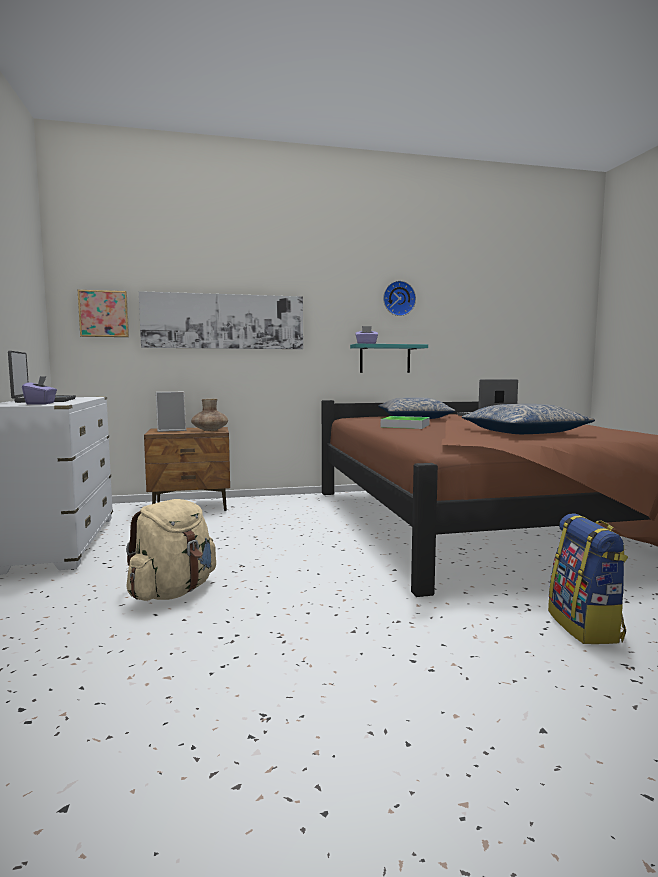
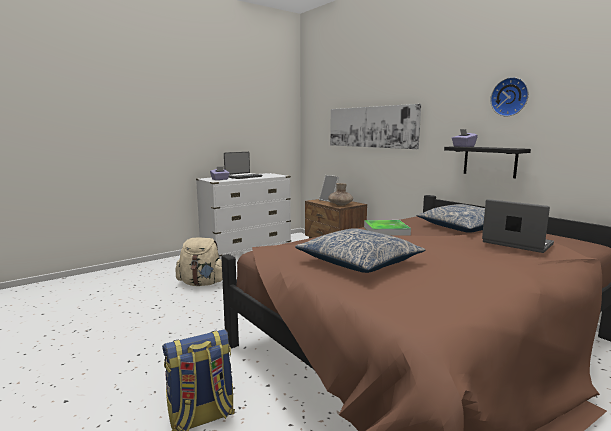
camera: 65 degrees right, 5 degrees up
(104, 314) = (318, 124): picture -> none
(385, 358) = (490, 161): turquoise shelf -> black shelf

